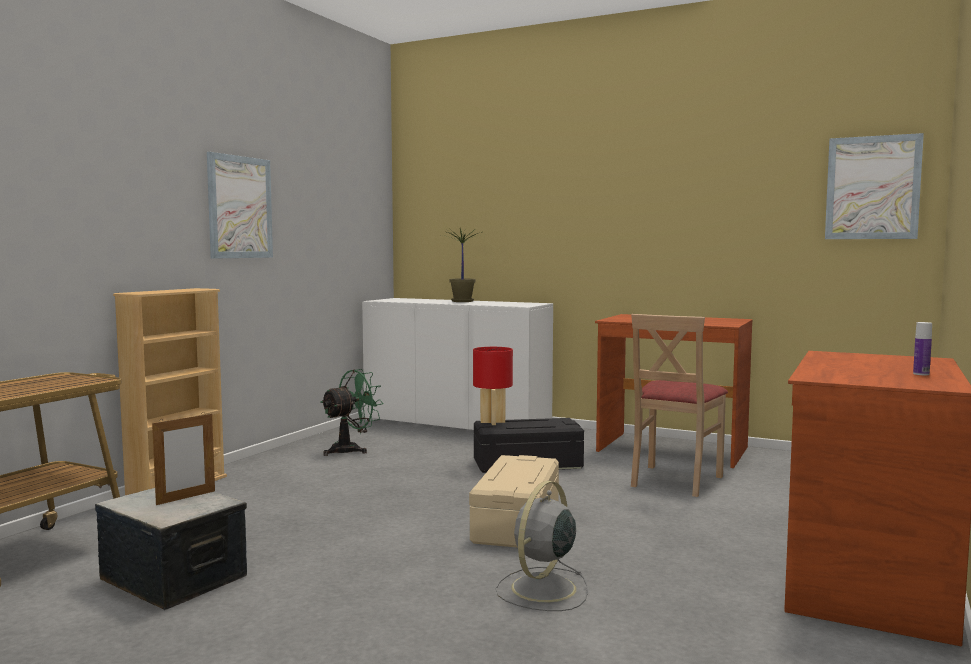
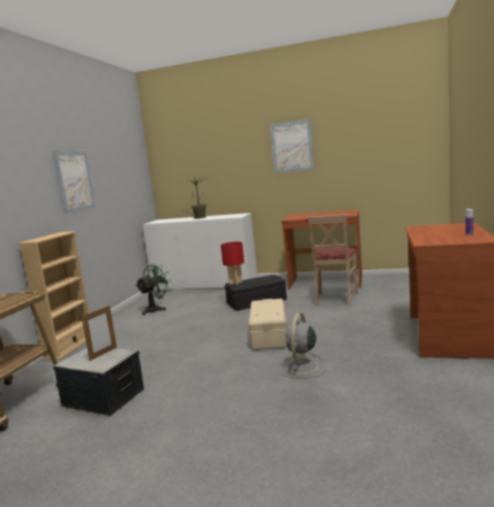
camera: 10 degrees left, 5 degrees up
(872, 188) = (412, 135): picture -> picture (292, 146)

